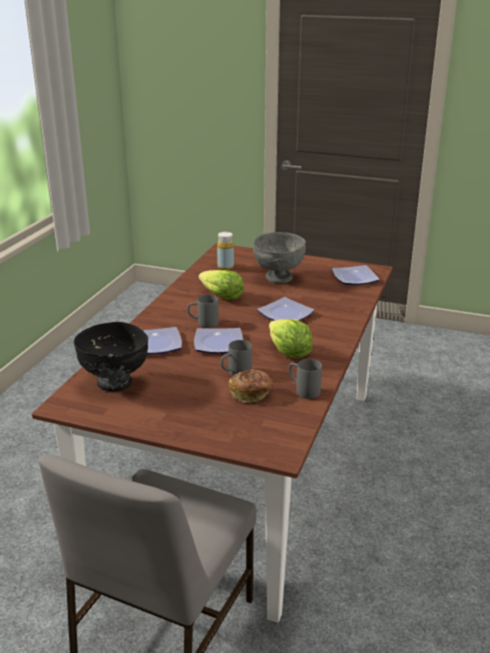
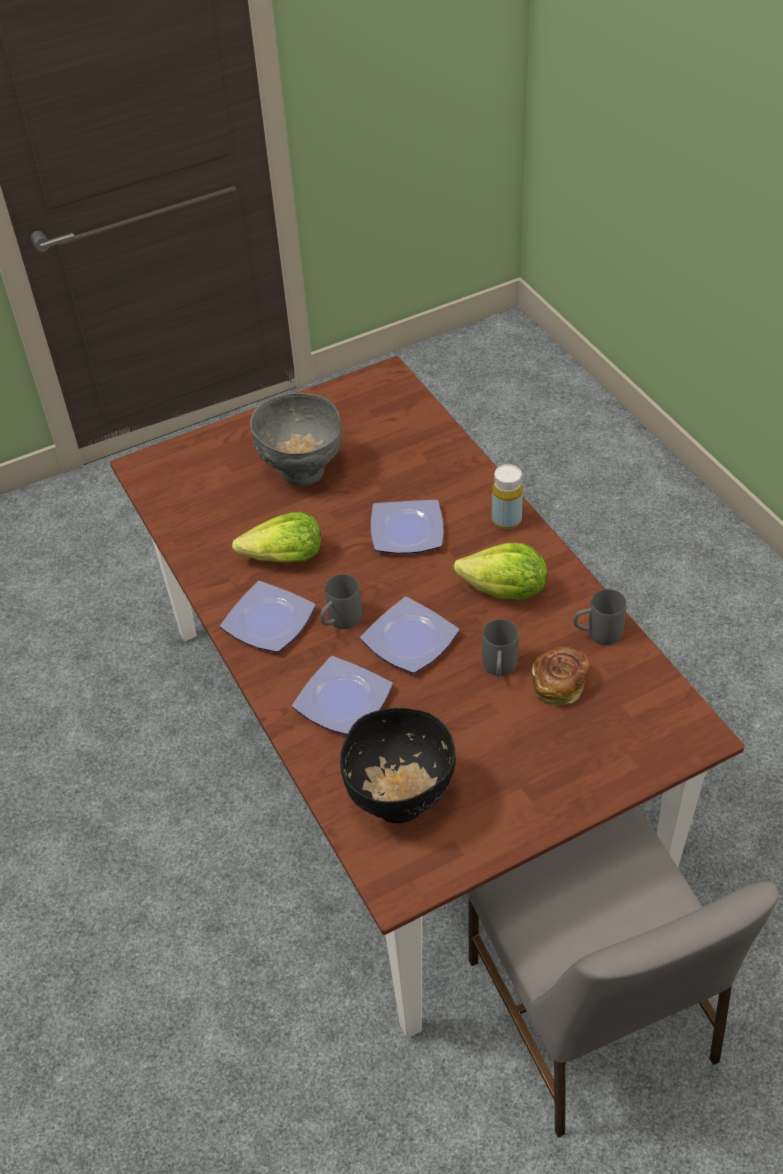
camera: 45 degrees left, 20 degrees up
(225, 267) = (203, 499): yellow bottle -> yellow bottle (506, 520)
(353, 278) = (387, 408): plate -> plate (267, 622)

